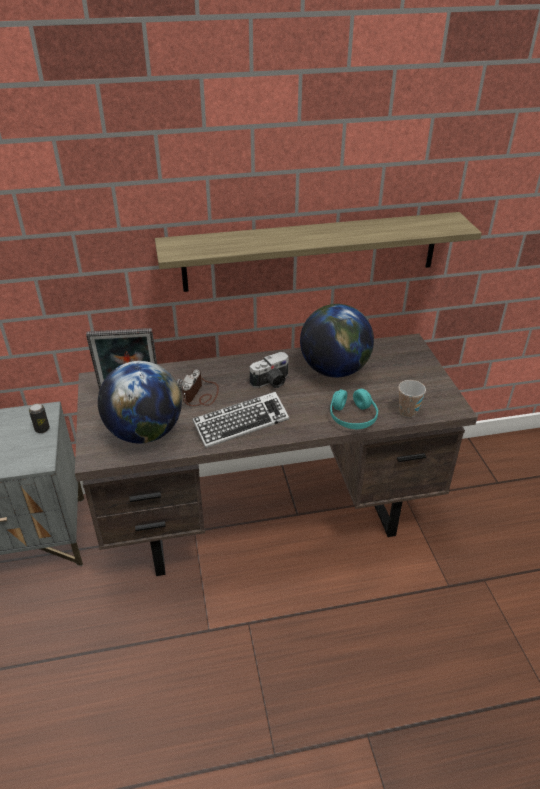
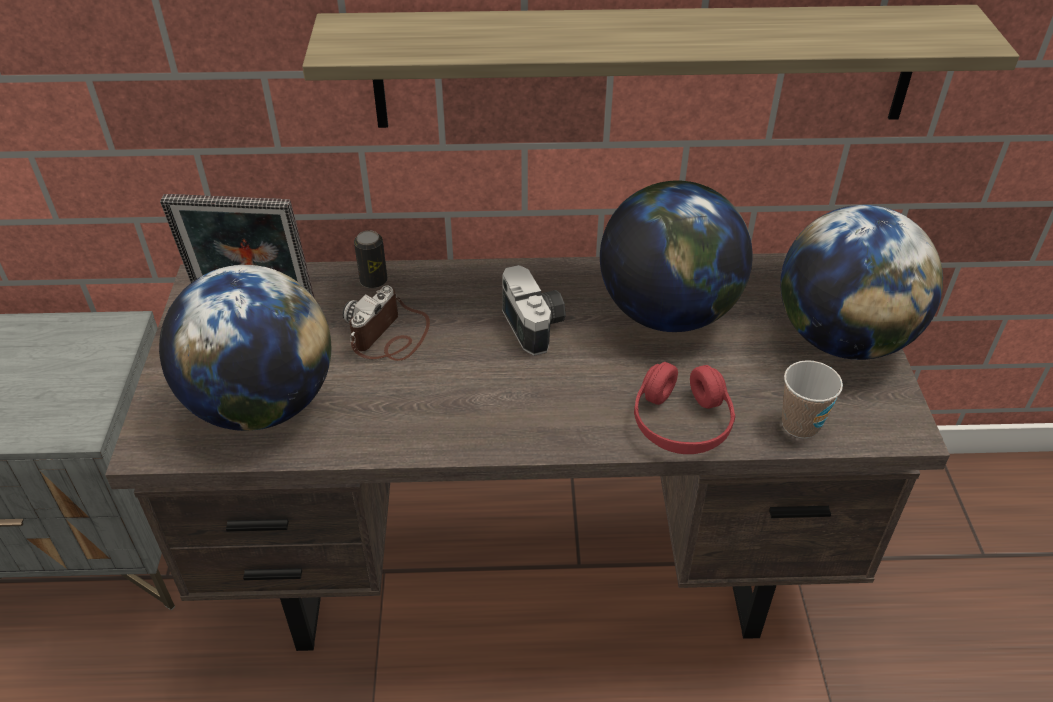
camera: 10 degrees right, 5 degrees up
(42, 429) = (103, 363): can -> can (373, 281)
(241, 424) = (452, 409): keyboard -> none
(271, 382) = (536, 325): camera -> camera turned 90 degrees counterclockwise
(352, 417) = (681, 423): turquoise headphones -> red headphones
(419, 373) = (842, 339): none -> globe

